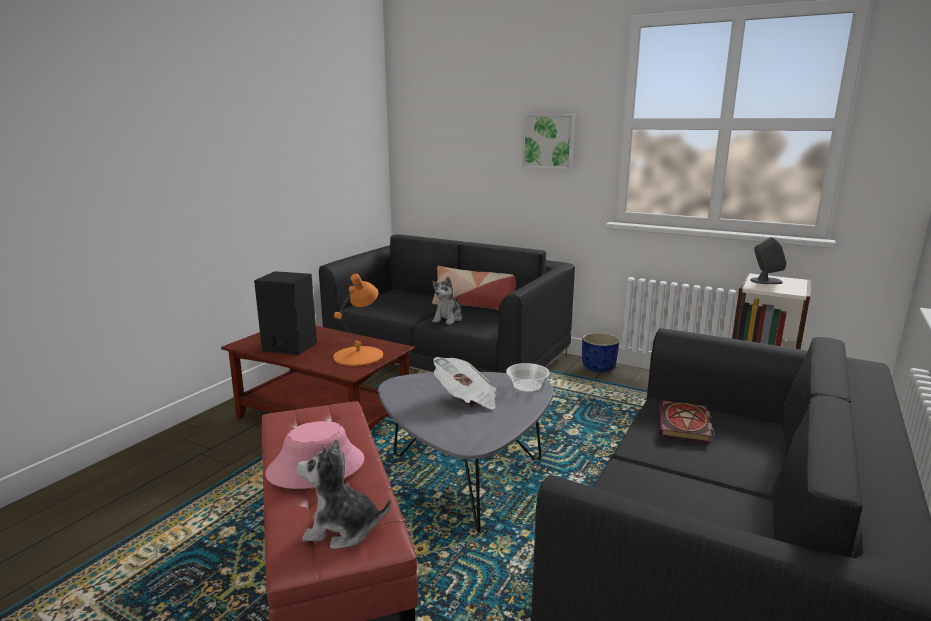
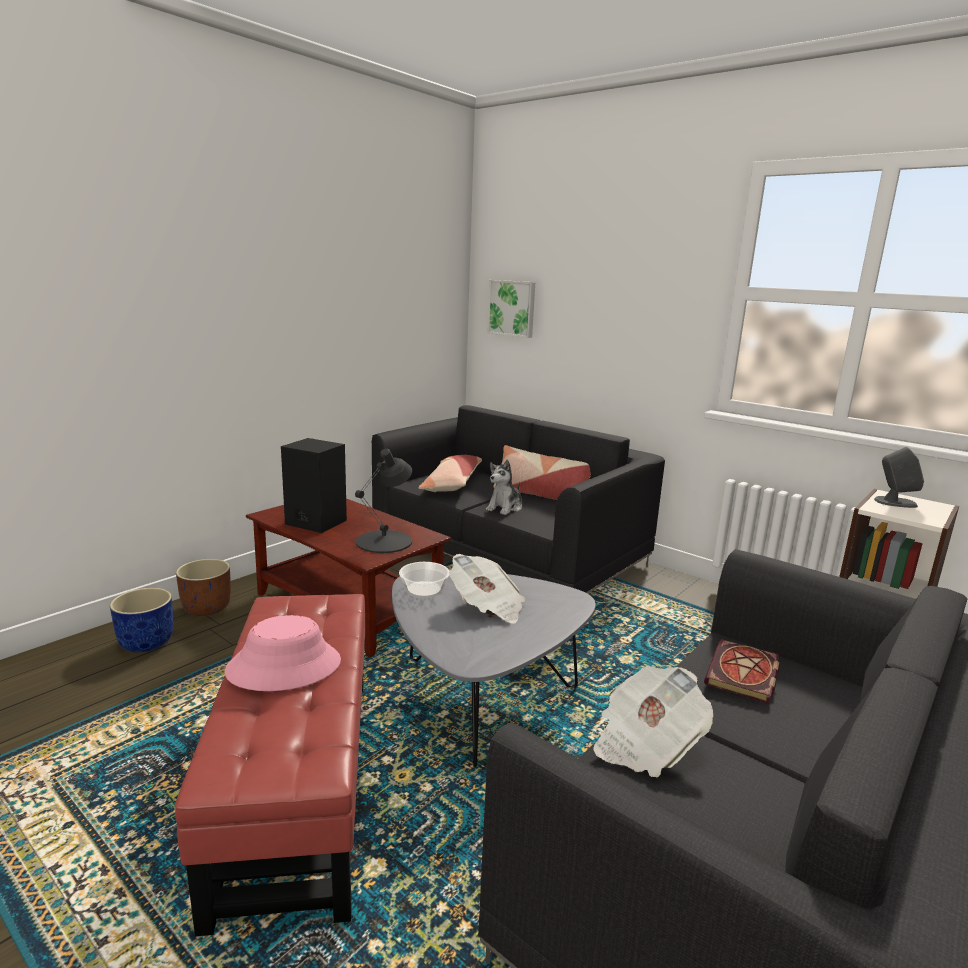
camera: 10 degrees right, 0 degrees up
(192, 436) = (207, 608): none -> brown planter
(342, 529) = (281, 746): plush toy -> none
(359, 356) = (385, 541): orange table lamp -> black table lamp
(394, 303) = (452, 483): none -> pillow
(527, 386) = (565, 601): bowl -> bowl (424, 590)
(549, 141) = (645, 309): picture -> picture (512, 308)
(599, 368) = (683, 584): blue planter -> blue planter (147, 643)
(632, 484) = (645, 743): none -> newspaper

